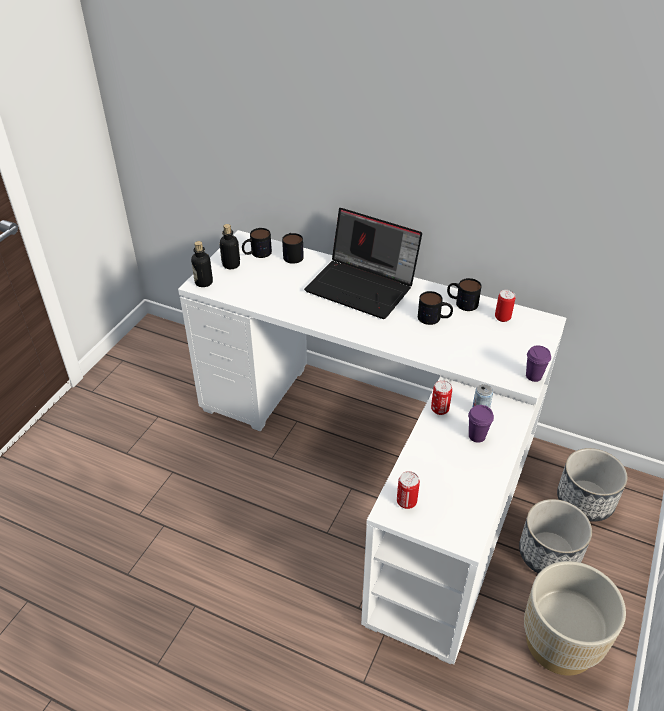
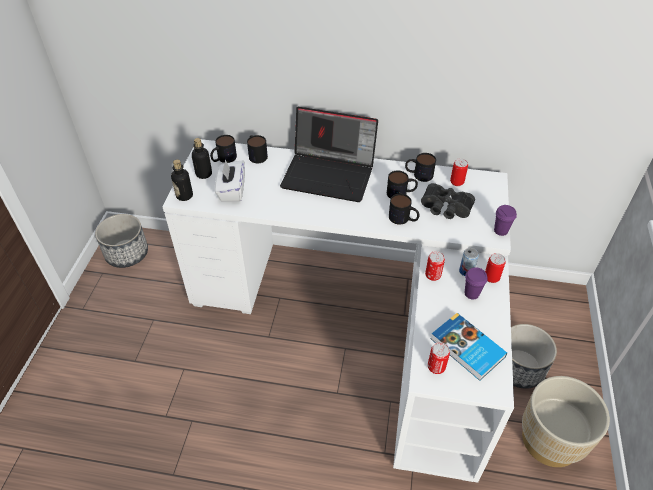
camera: 15 degrees left, 5 degrees up
(253, 285) = (232, 190): none -> white tissue box
(426, 344) = (403, 219): none -> mug
(448, 491) = (467, 349): none -> book
(478, 342) = (445, 209): none -> black binoculars
(506, 424) = (491, 278): none -> can
(585, 500) = (532, 316): planter -> planter (127, 253)

